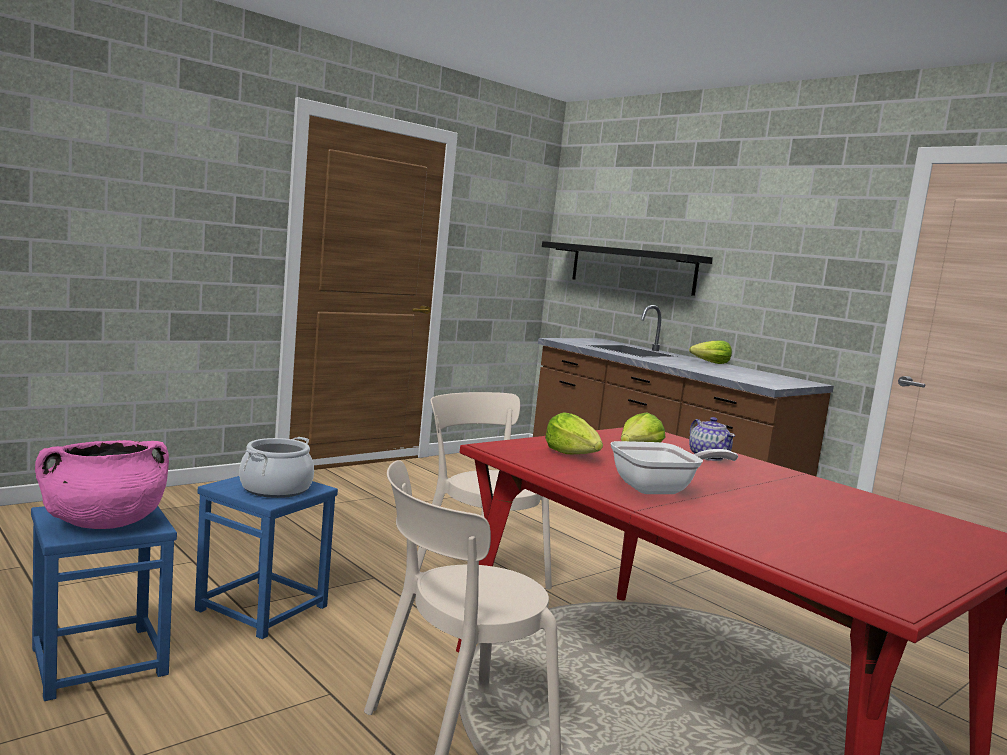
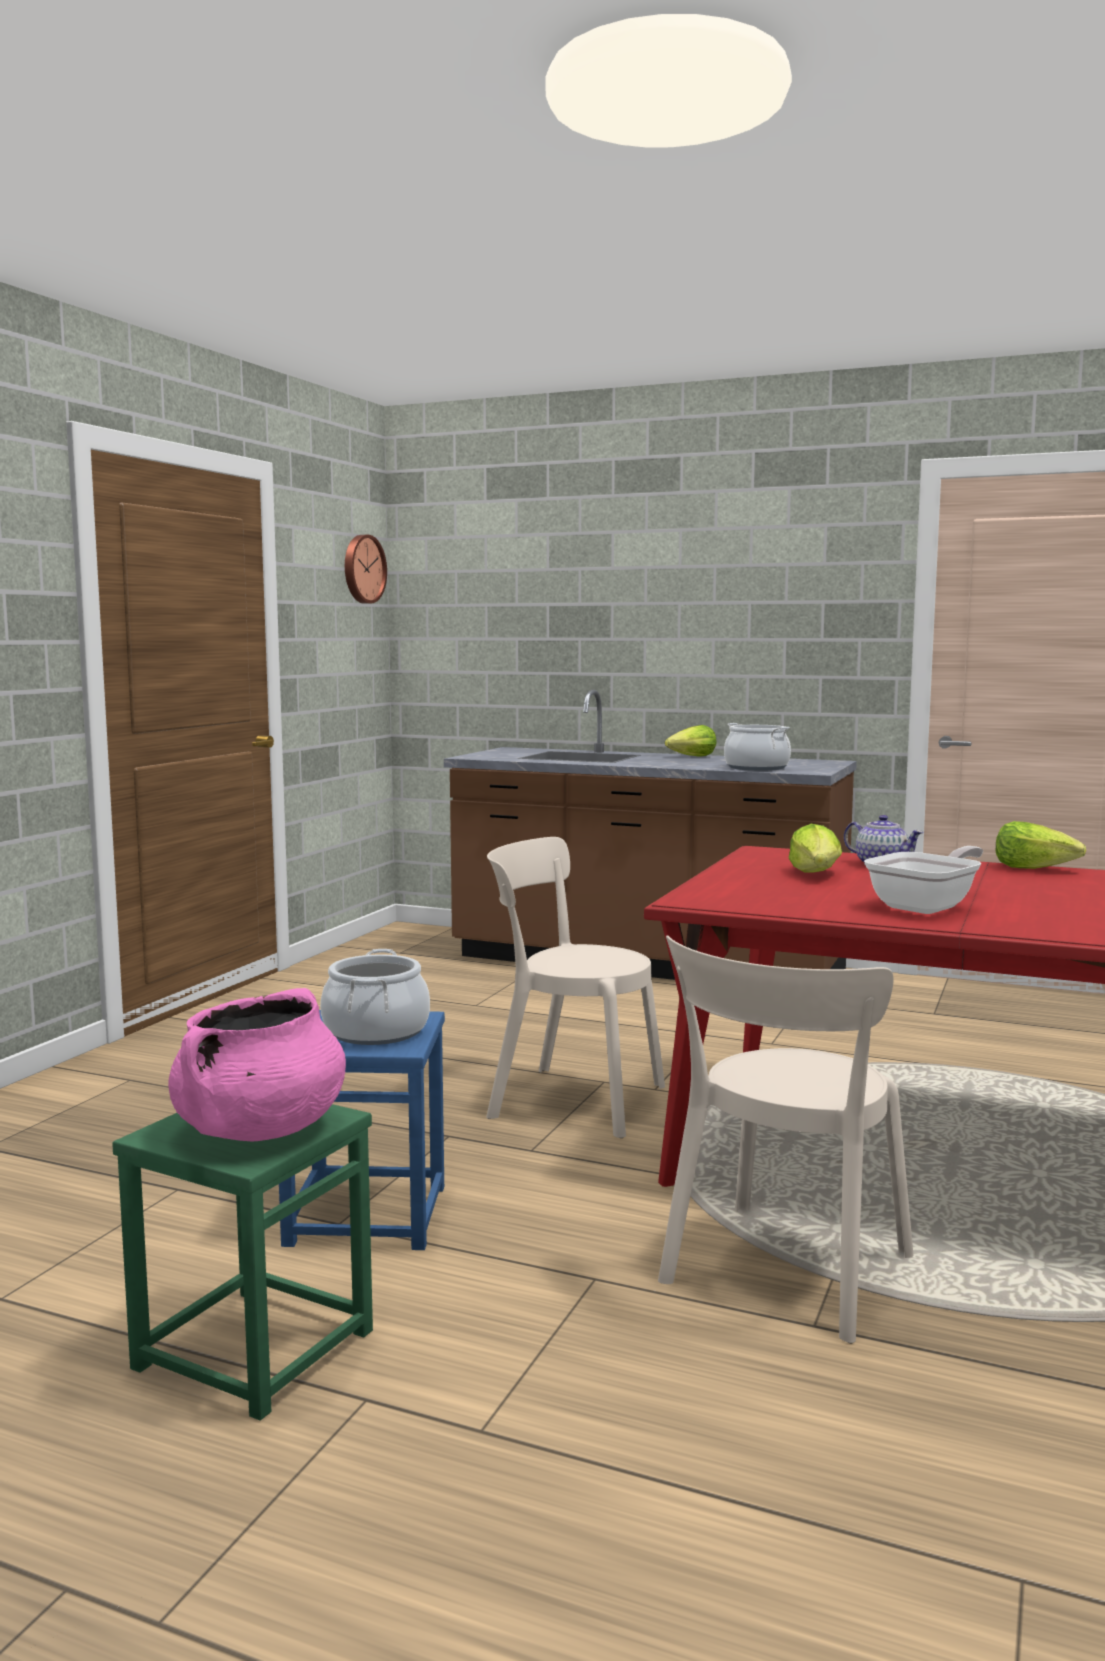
camera: 25 degrees left, 0 degrees up
(99, 660) = (253, 1348): blue stool -> green stool
(529, 208) = (362, 569): none -> wall clock
(573, 455) = (773, 891): lettuce -> lettuce (1034, 868)
(631, 268) = (538, 642): black shelf -> none
(734, 376) = (756, 768): none -> cooking pot

